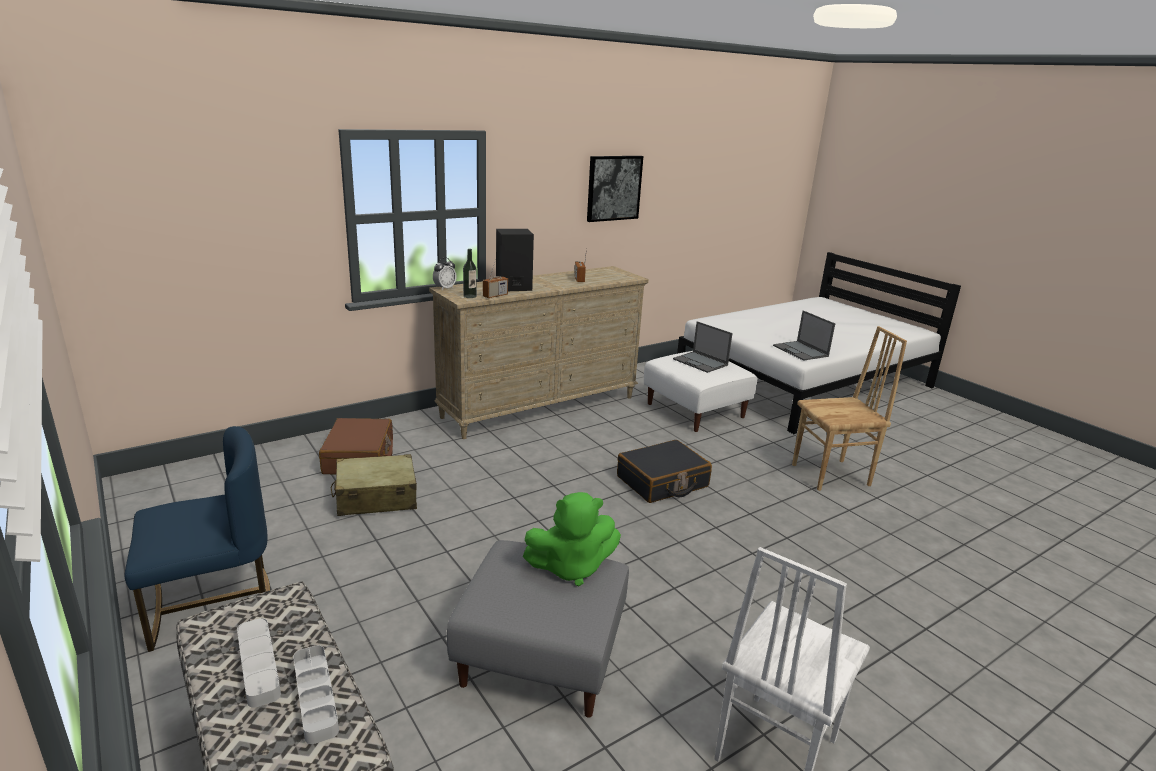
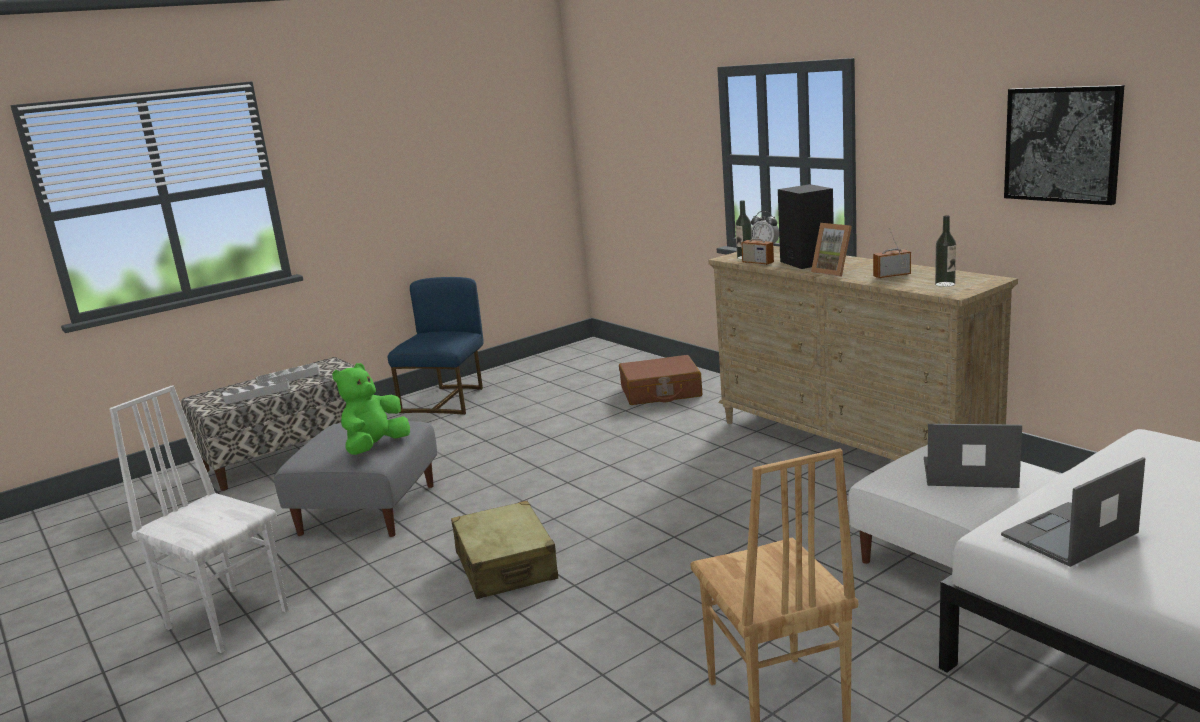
camera: 90 degrees right, 5 degrees down
(211, 602) = (447, 400): blue chair -> blue chair turned 135 degrees counterclockwise
(376, 497) = (590, 413): beige suitcase -> beige suitcase (506, 566)
(552, 286) = (834, 272): none -> picture frame
(571, 568) = (375, 447): green plush toy -> green plush toy turned 45 degrees clockwise
(612, 275) = (945, 284): none -> bottle
(662, 482) = (677, 543): black suitcase -> none
(701, 362) = (968, 473): laptop -> laptop turned 60 degrees clockwise

